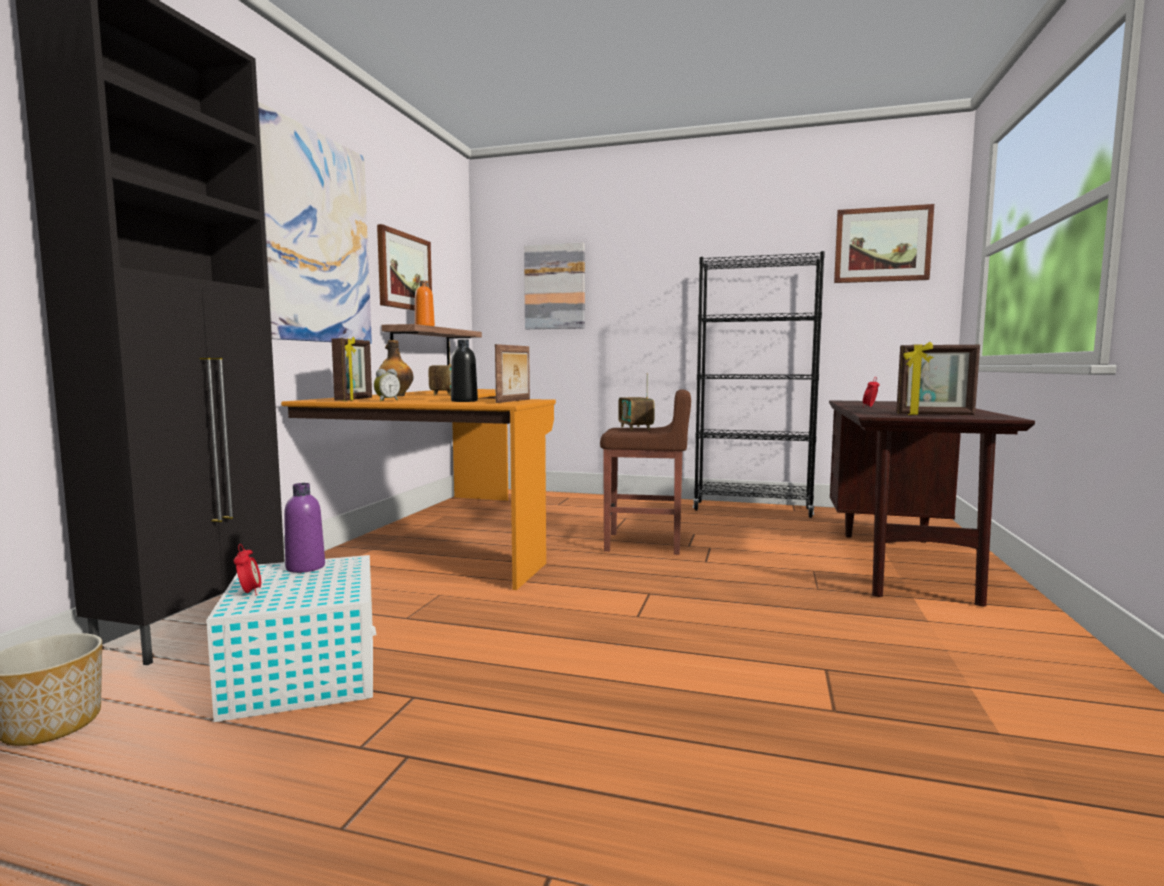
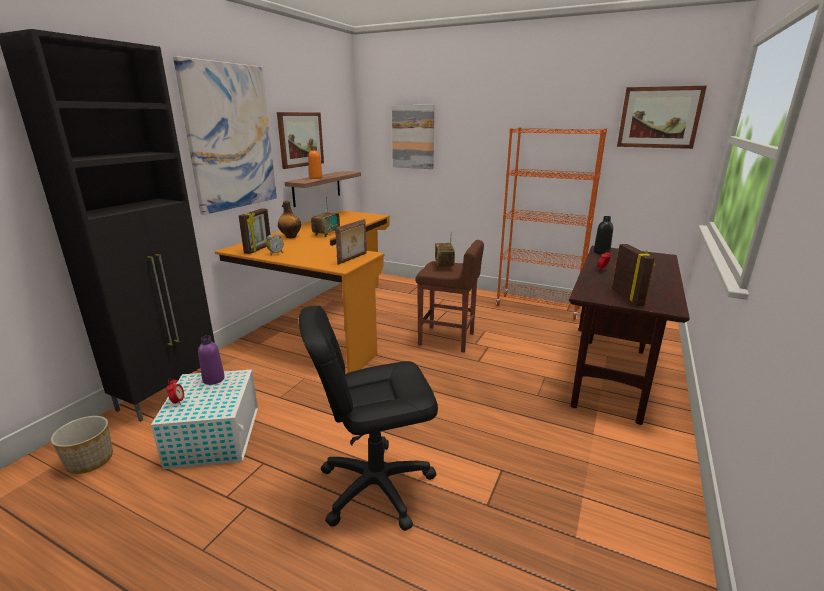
camera: 10 degrees right, 15 degrees up
(464, 401) = (321, 257): black bottle -> black bottle (601, 252)
(634, 706) = (376, 486): none -> black office chair
(752, 509) = (538, 307): black bookcase -> orange bookcase
(934, 415) = (628, 297): picture frame -> picture frame turned 120 degrees counterclockwise

